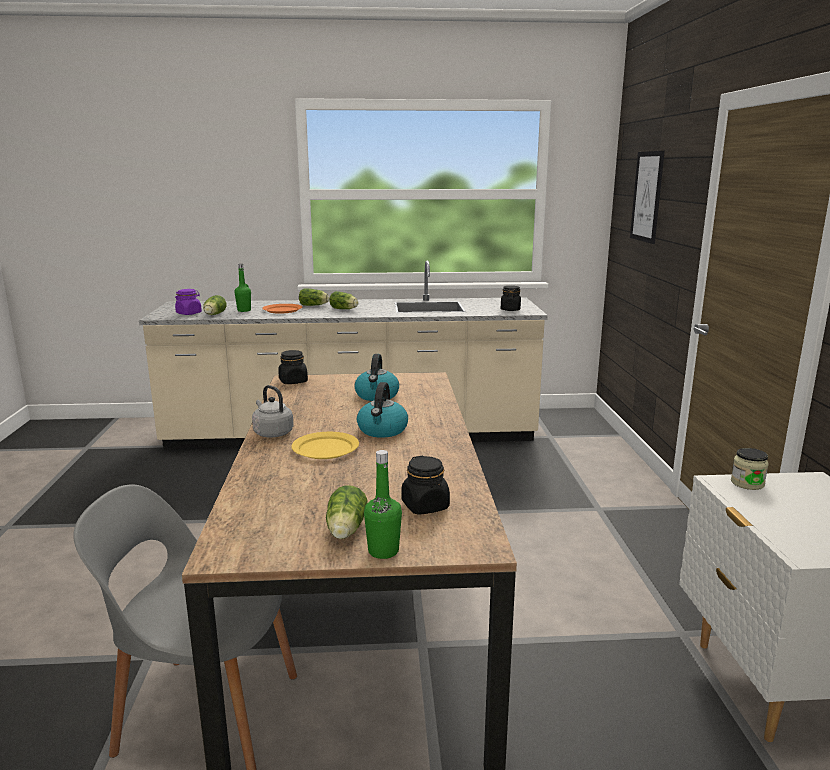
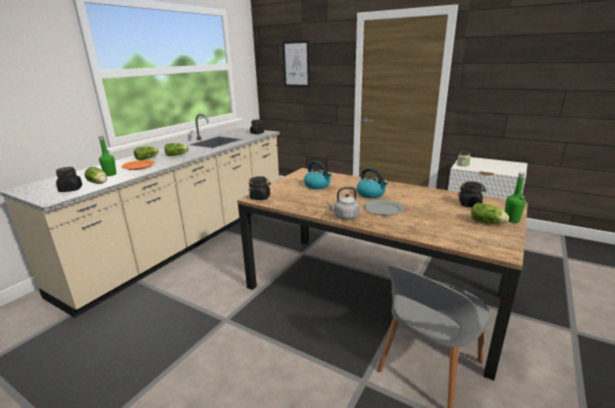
camera: 55 degrees left, 5 degrees up
(189, 313) = (71, 189): purple jar -> black jar
(325, 449) = (384, 209): yellow plate -> grey plate

